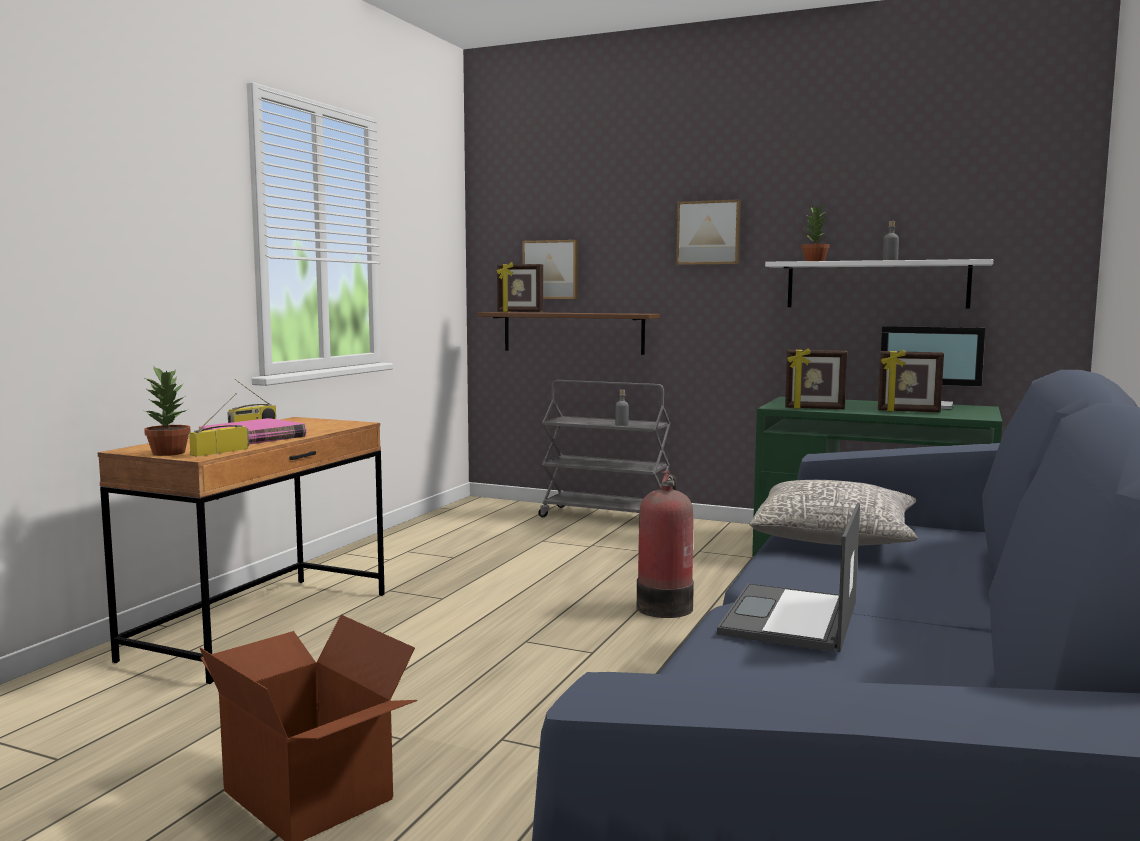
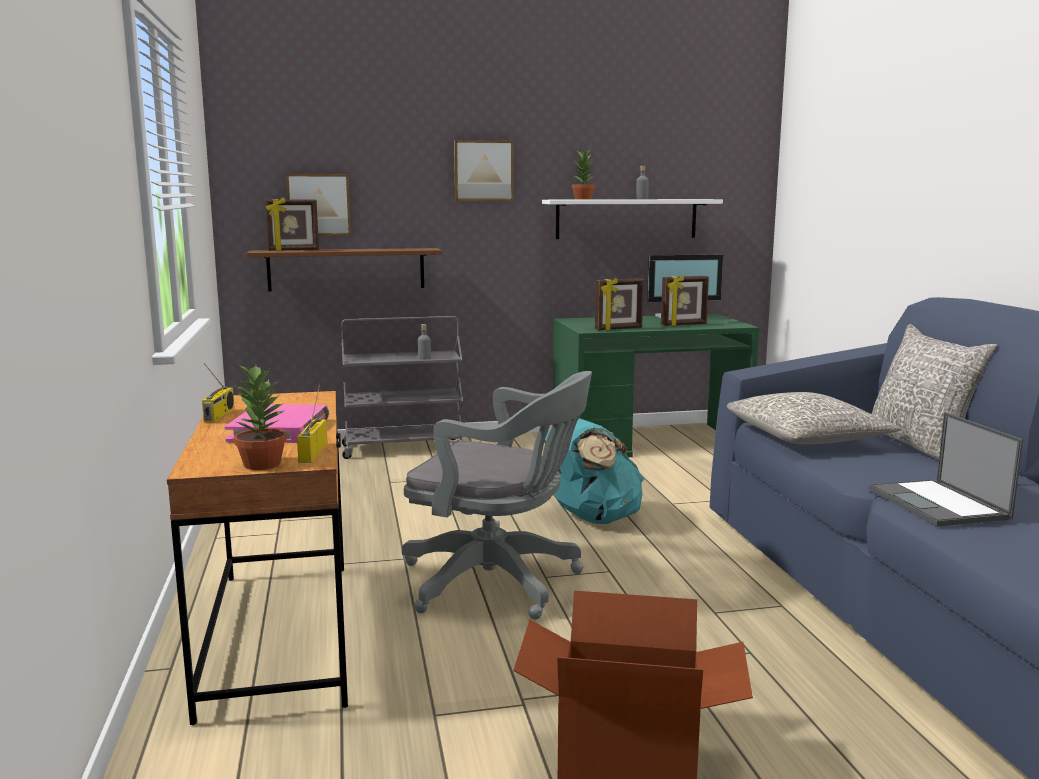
camera: 35 degrees left, 5 degrees up
(479, 635) = (499, 582): none -> grey office chair
(665, 606) = (591, 518): fire extinguisher -> turquoise backpack
(973, 569) = (919, 444): none -> grey pillow

